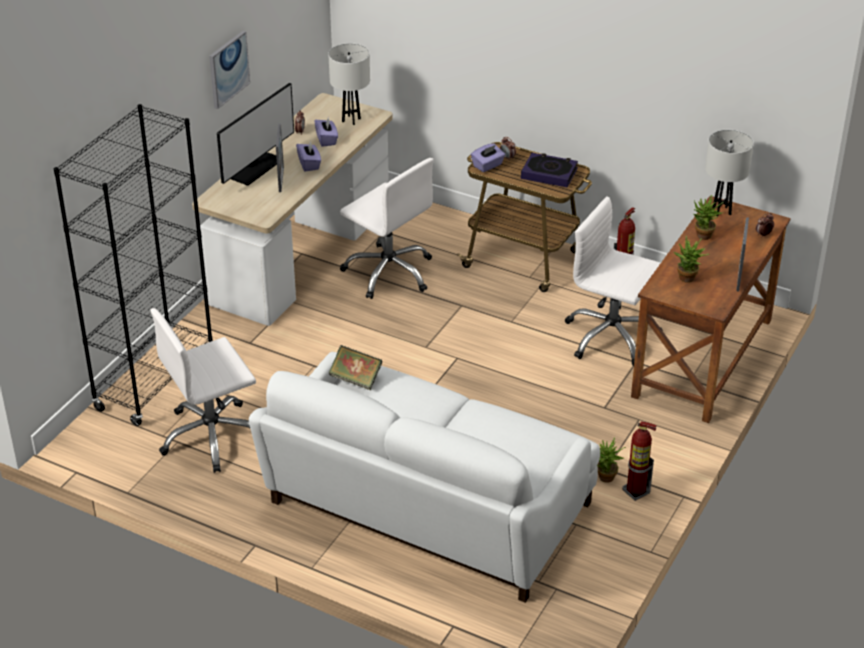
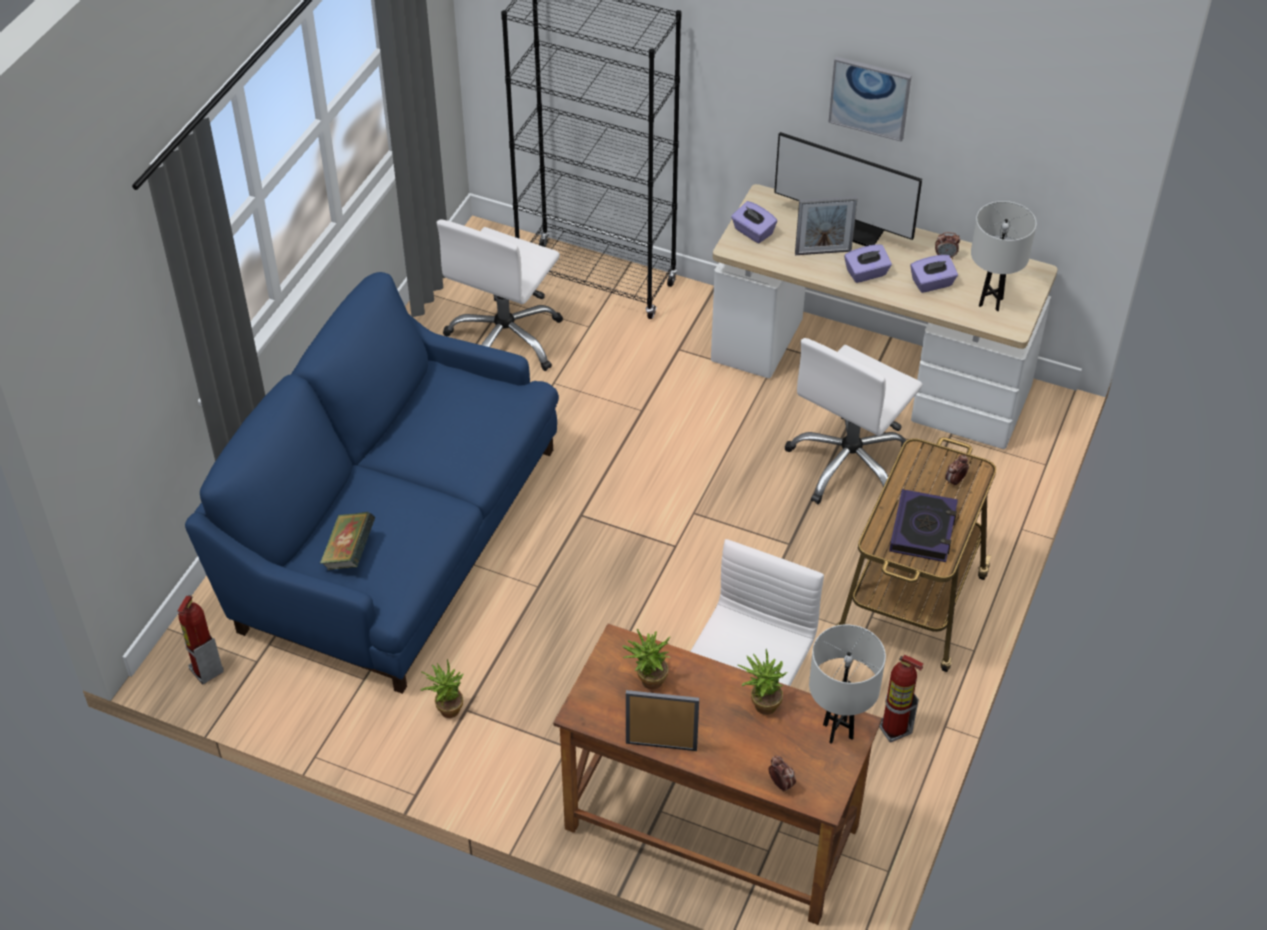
camera: 85 degrees right, 10 degrees up
(212, 437) = (505, 340): white office chair -> white office chair turned 120 degrees counterclockwise
(356, 379) = (491, 391): book -> book (349, 553)
(426, 506) = (394, 534): white sofa -> blue sofa
(488, 165) = (925, 459): purple tissue box -> purple tissue box (753, 232)
(636, 492) = (423, 742): fire extinguisher -> fire extinguisher (205, 670)

